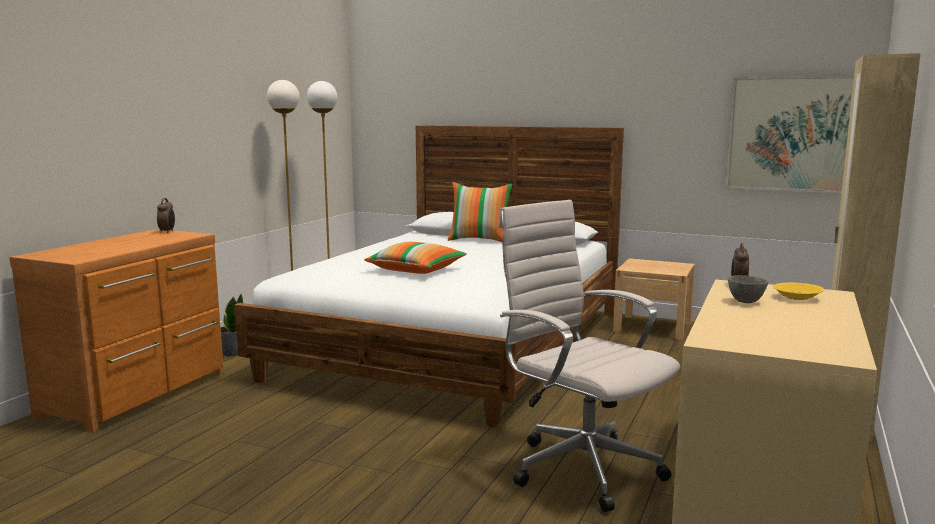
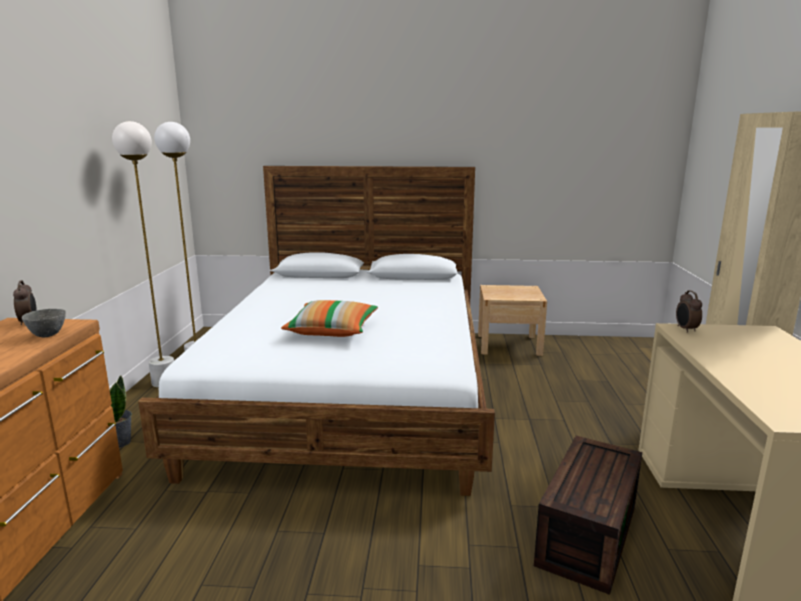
camera: 20 degrees left, 5 degrees up
(479, 240) = (351, 281): pillow -> none
(580, 467) = (585, 533): white office chair -> brown storage box
(745, 301) = (723, 352): grey bowl -> grey bowl (47, 335)
(789, 134) = (616, 171): picture -> none
(797, 298) = (753, 341): yellow bowl -> none

